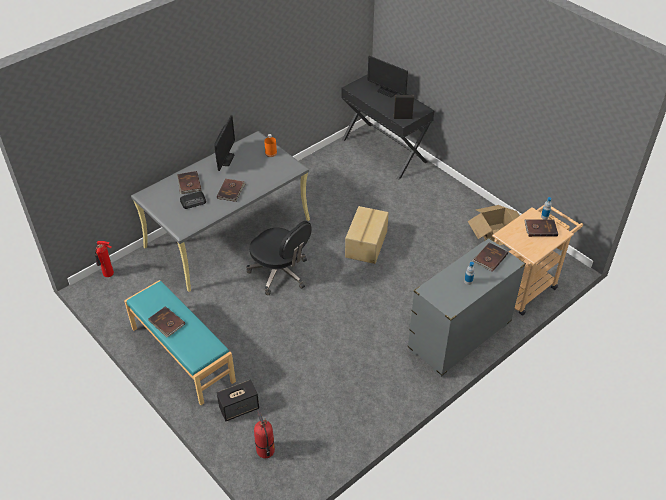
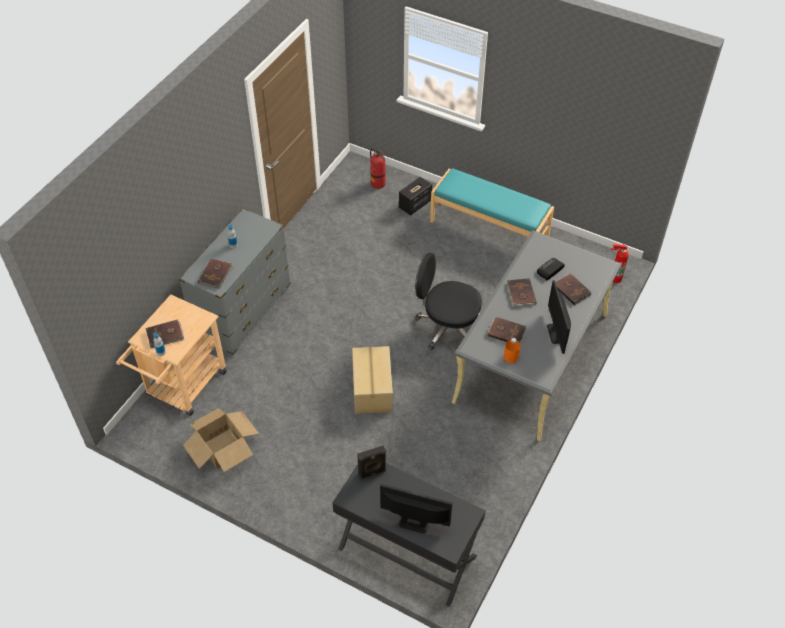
camera: 160 degrees right, 5 degrees up
(166, 323) = (500, 194): brown book -> brown book (506, 331)

